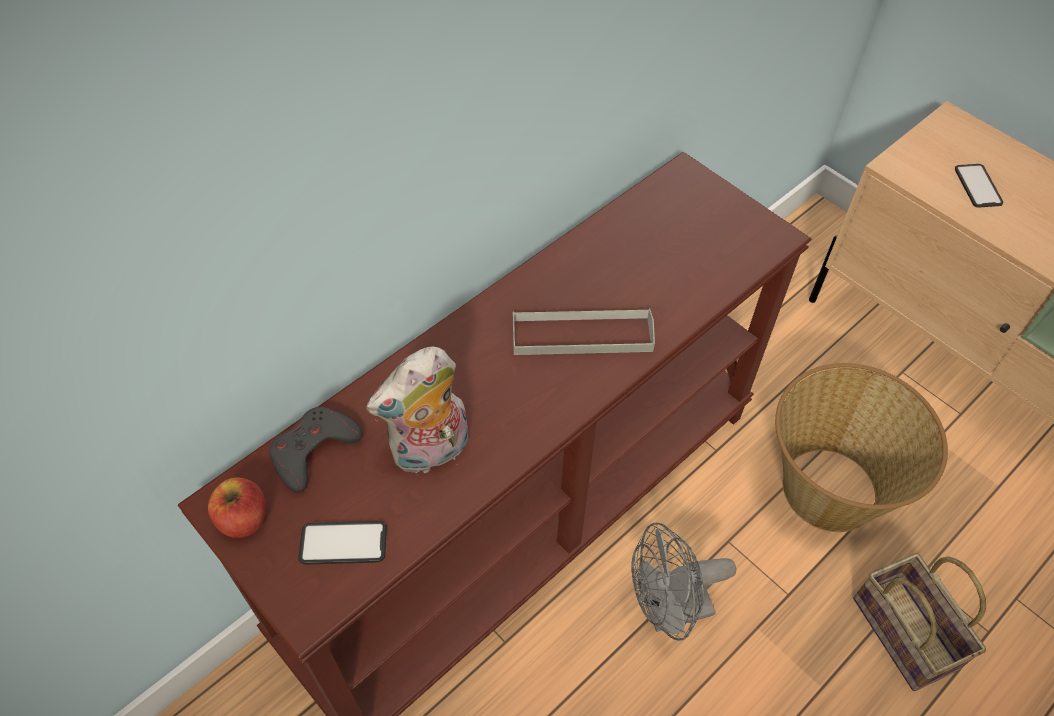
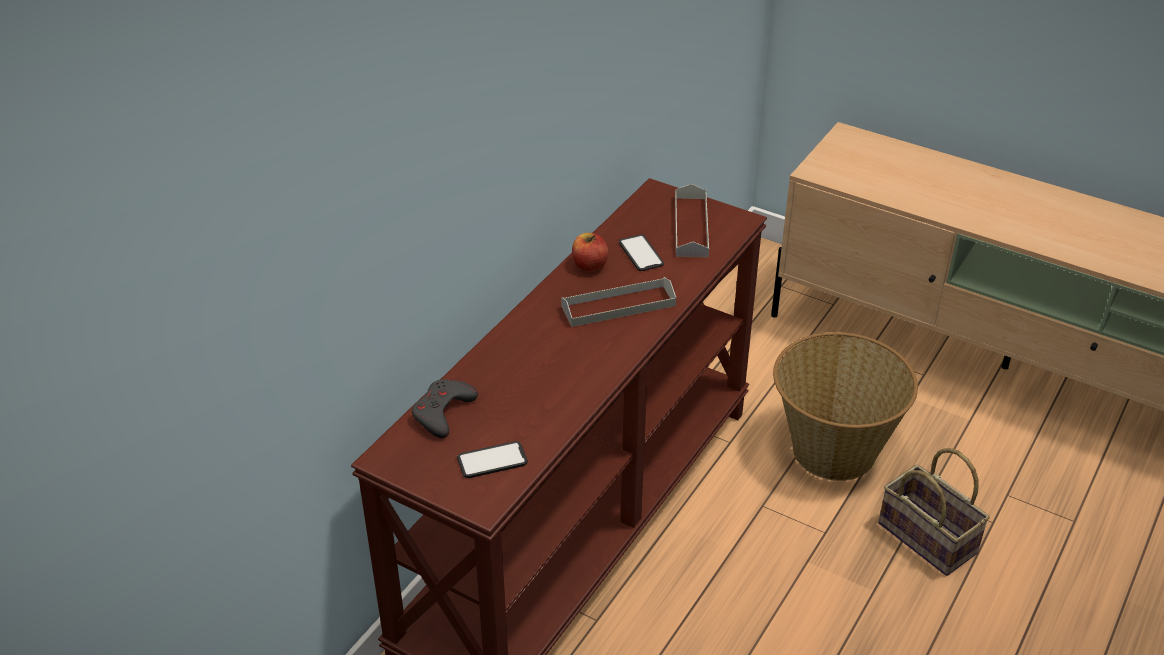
camera: 15 degrees left, 15 degrees down
(243, 519) = (408, 462): apple -> apple (589, 265)
(431, 452) = (534, 396): plush toy -> none
(668, 611) = (729, 566): grey fan -> none
(711, 234) = (691, 226): none -> grey tray
(977, 186) = (879, 175): phone -> phone (641, 254)

